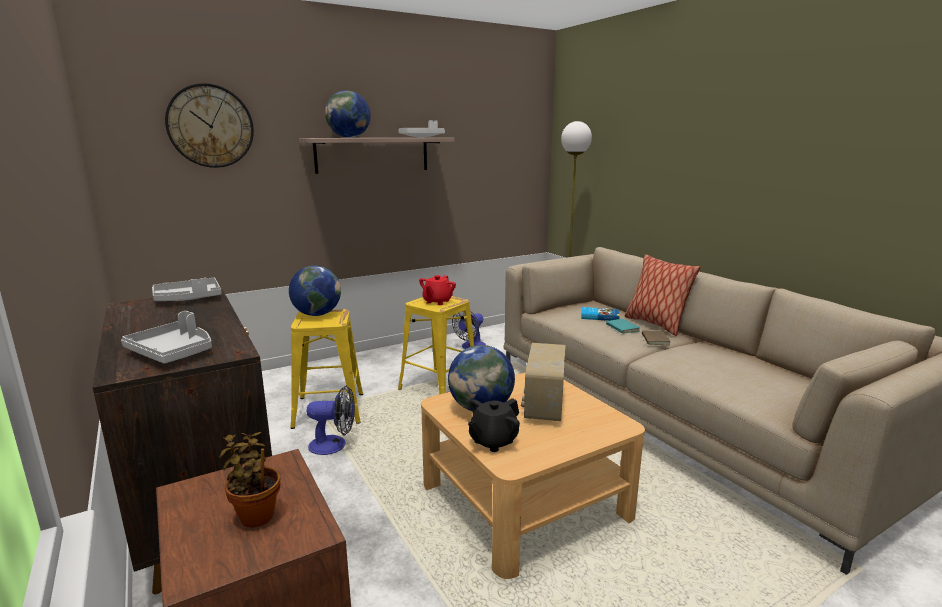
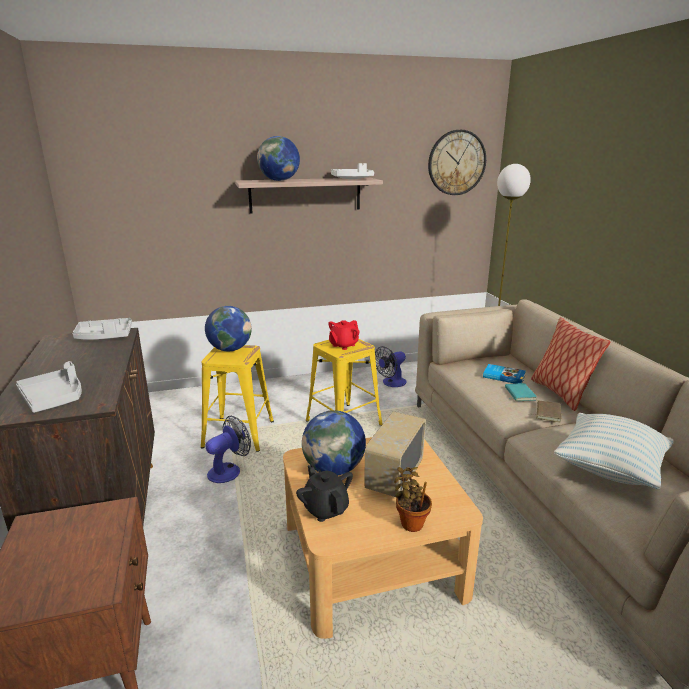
camera: 15 degrees right, 5 degrees up
(210, 126) = (156, 171): wall clock -> wall clock (456, 163)
(256, 514) = (70, 559): potted plant -> potted plant (410, 522)
(334, 445) = (229, 470): fan -> fan turned 60 degrees counterclockwise
(493, 441) = (325, 509): black teapot -> black teapot turned 90 degrees clockwise
(731, 374) = (609, 469): none -> pillow

